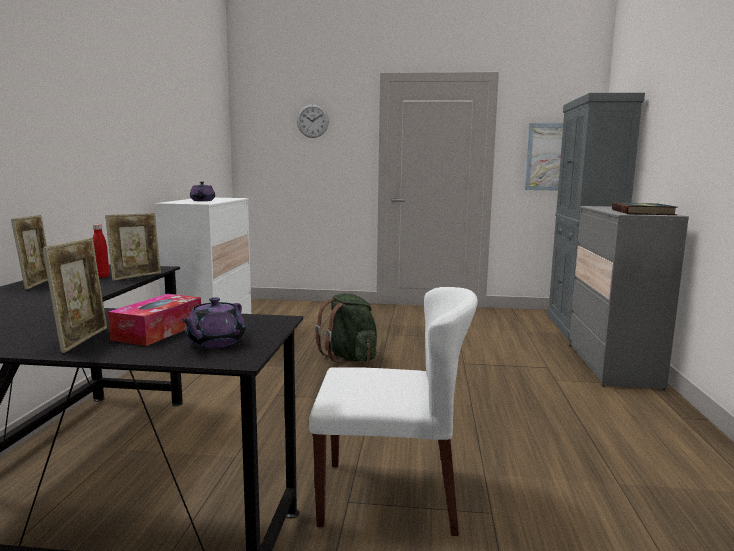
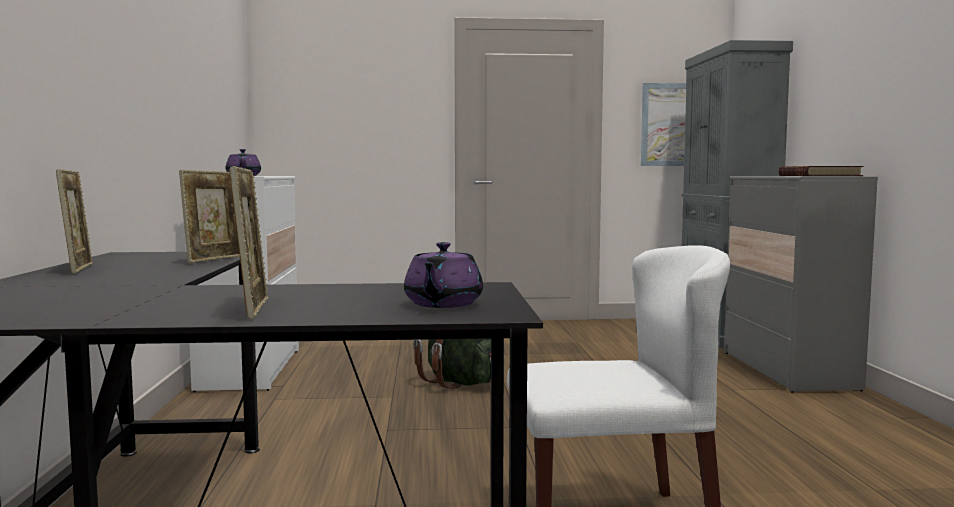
camera: 10 degrees left, 5 degrees down
(101, 276) = (163, 261): red bottle -> none
(158, 331) = (345, 299): tissue box -> none
(312, 121) = (365, 79): wall clock -> none

